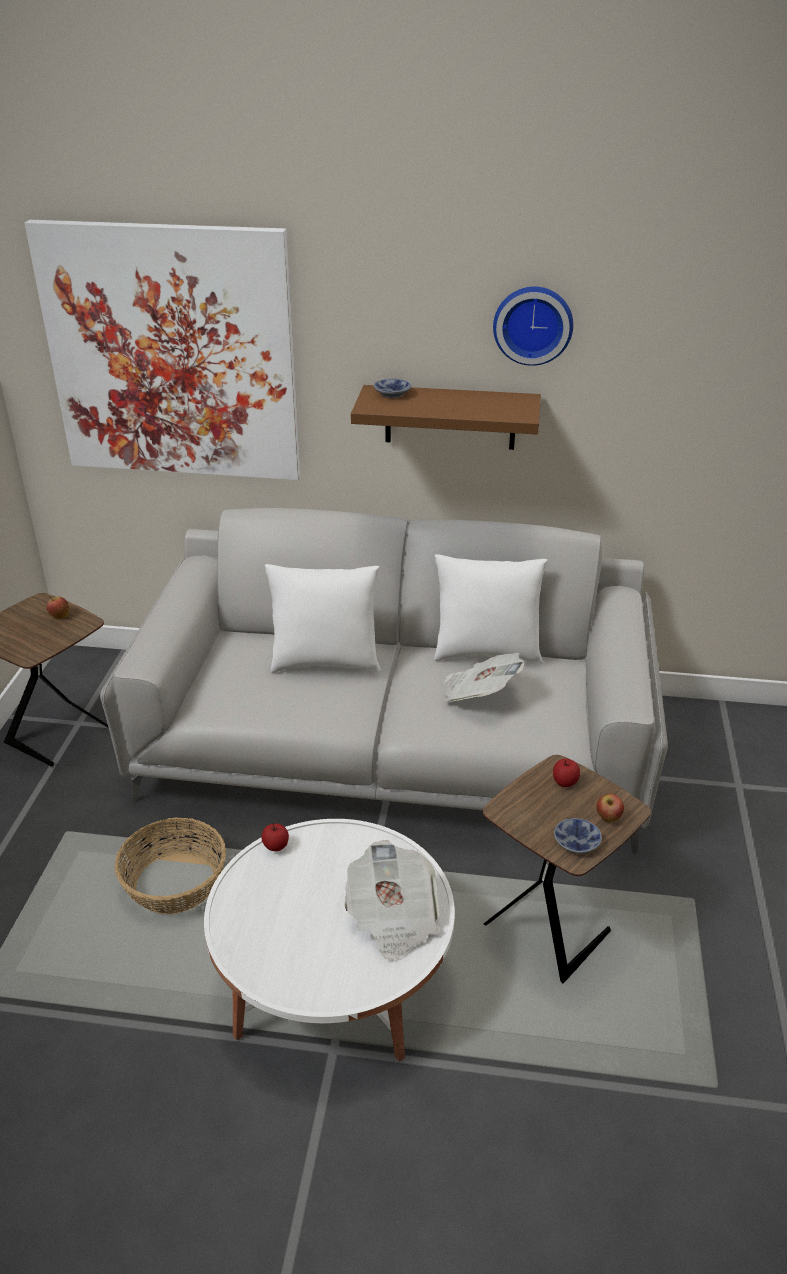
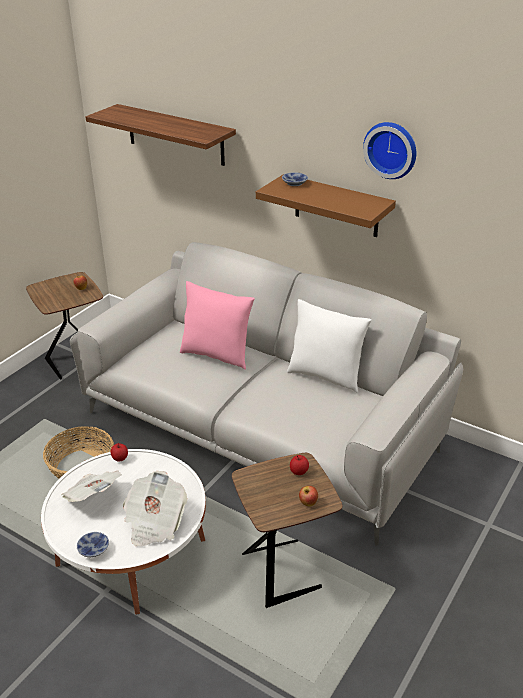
camera: 25 degrees right, 0 degrees up
(172, 354) = (175, 135): picture -> shelf
(325, 662) = (217, 355): white pillow -> pink pillow
(479, 694) = (297, 401): newspaper -> newspaper (93, 496)
(578, 843) = (275, 512): bowl -> bowl (94, 550)

